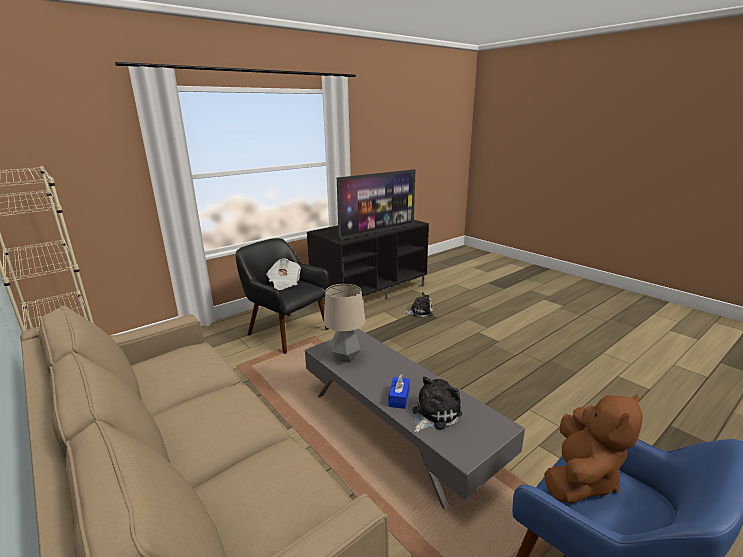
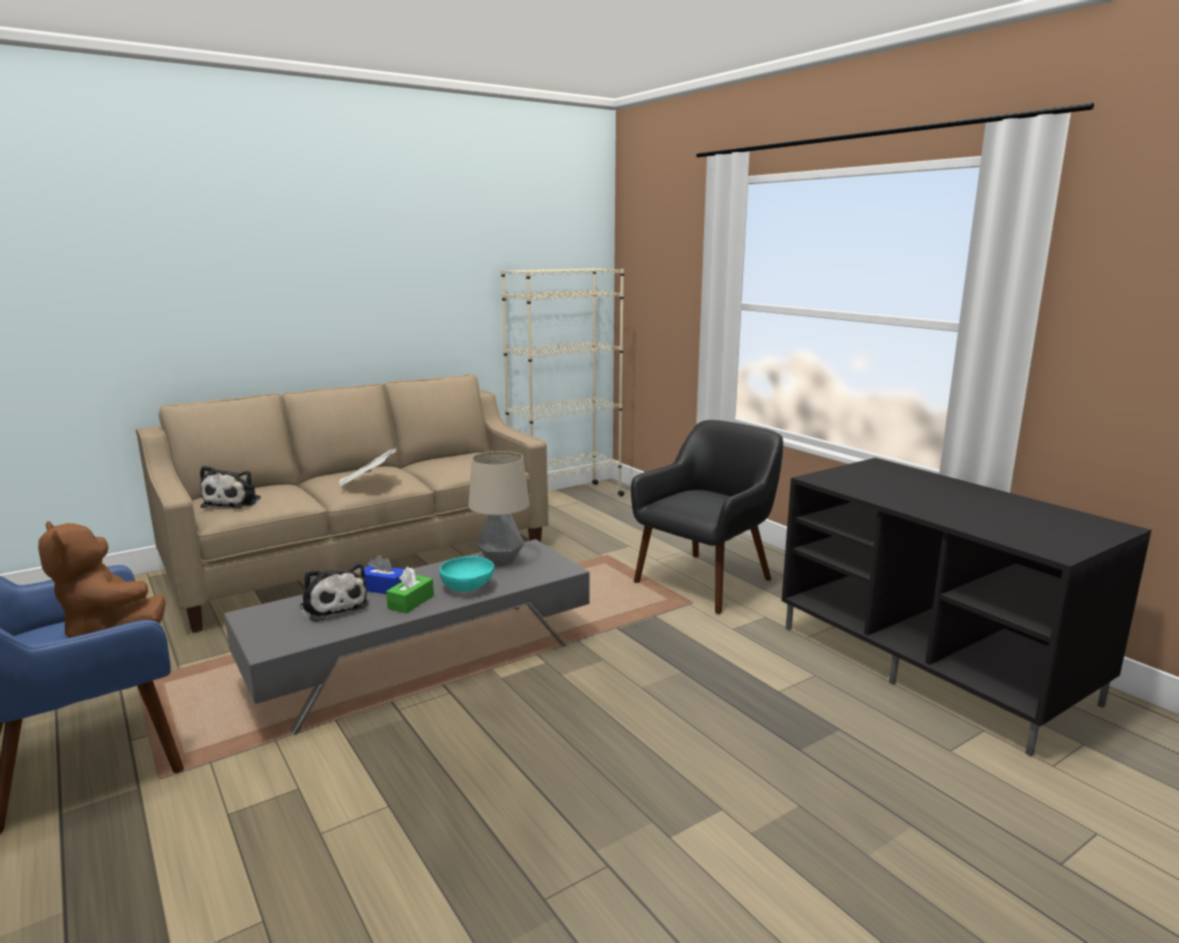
camera: 95 degrees right, 5 degrees down
(284, 283) = (720, 499): newspaper -> newspaper (366, 483)
(377, 232) = (908, 506): television -> none
(389, 363) = (468, 587): none -> turquoise bowl
(417, 381) = (411, 602): none -> green tissue box
(419, 312) = (827, 726): plush toy -> plush toy (234, 502)

